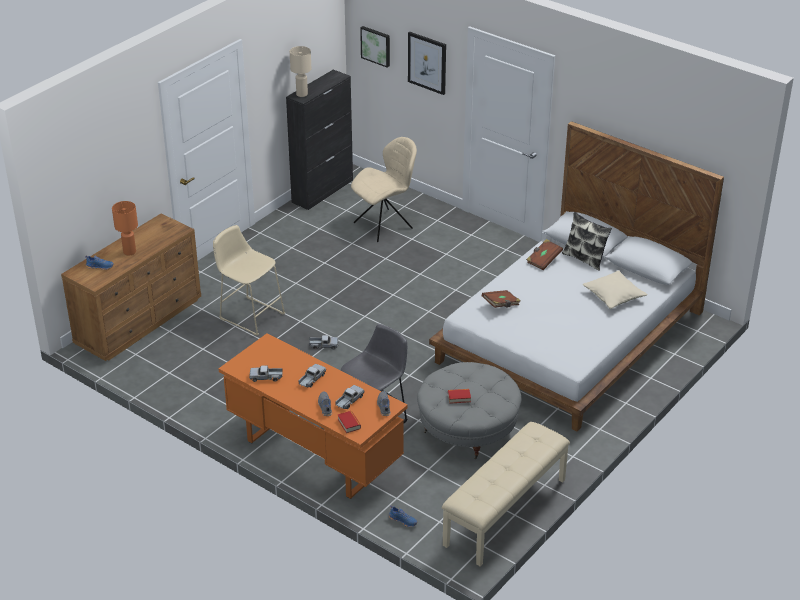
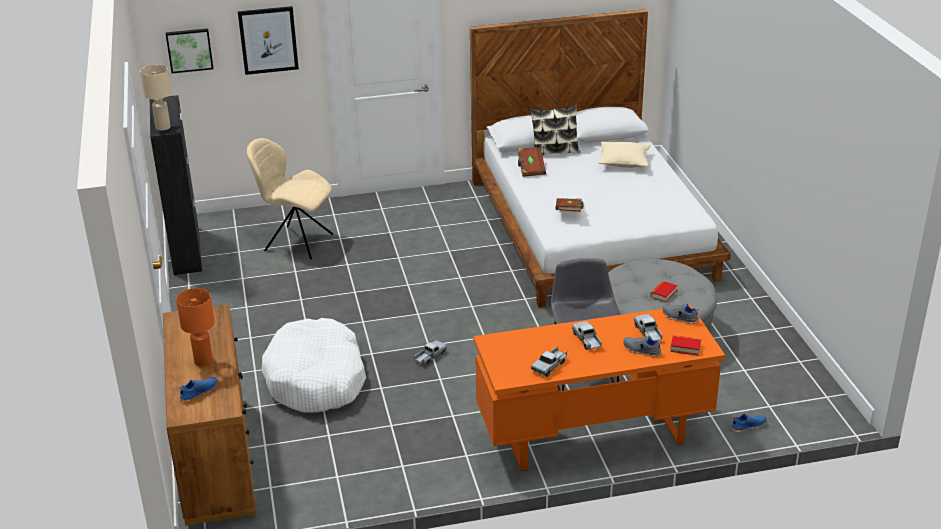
camera: 50 degrees left, 5 degrees down
(249, 315) = (316, 379): beige stool -> white dog bed
(385, 225) = (296, 242): beige chair -> beige chair turned 75 degrees counterclockwise
(505, 512) = (792, 364): beige bench -> none

